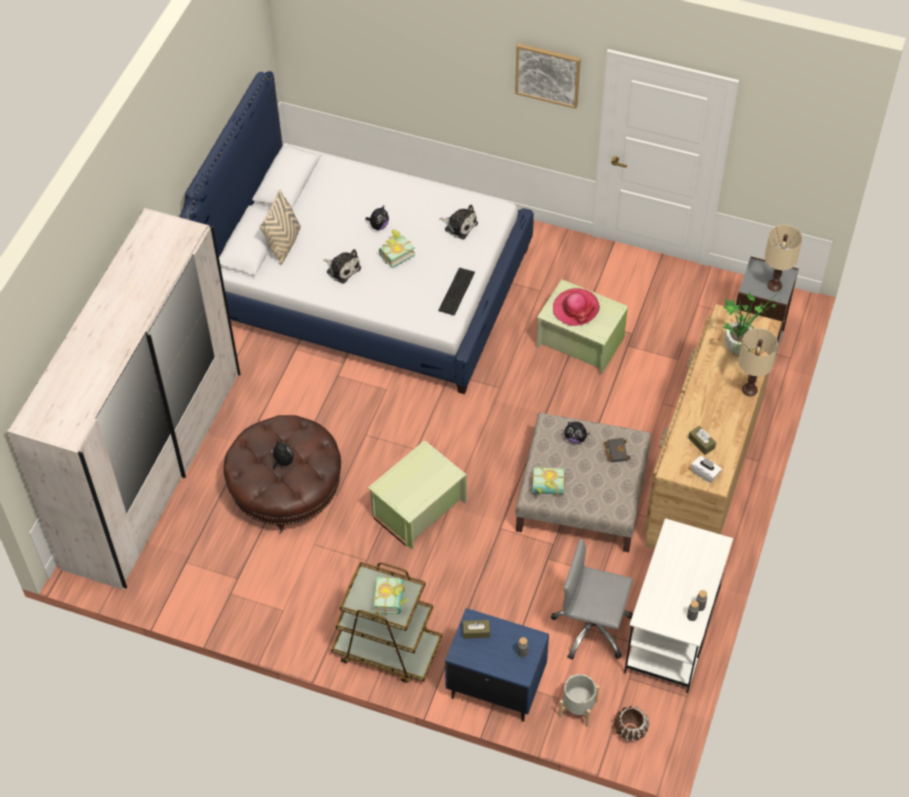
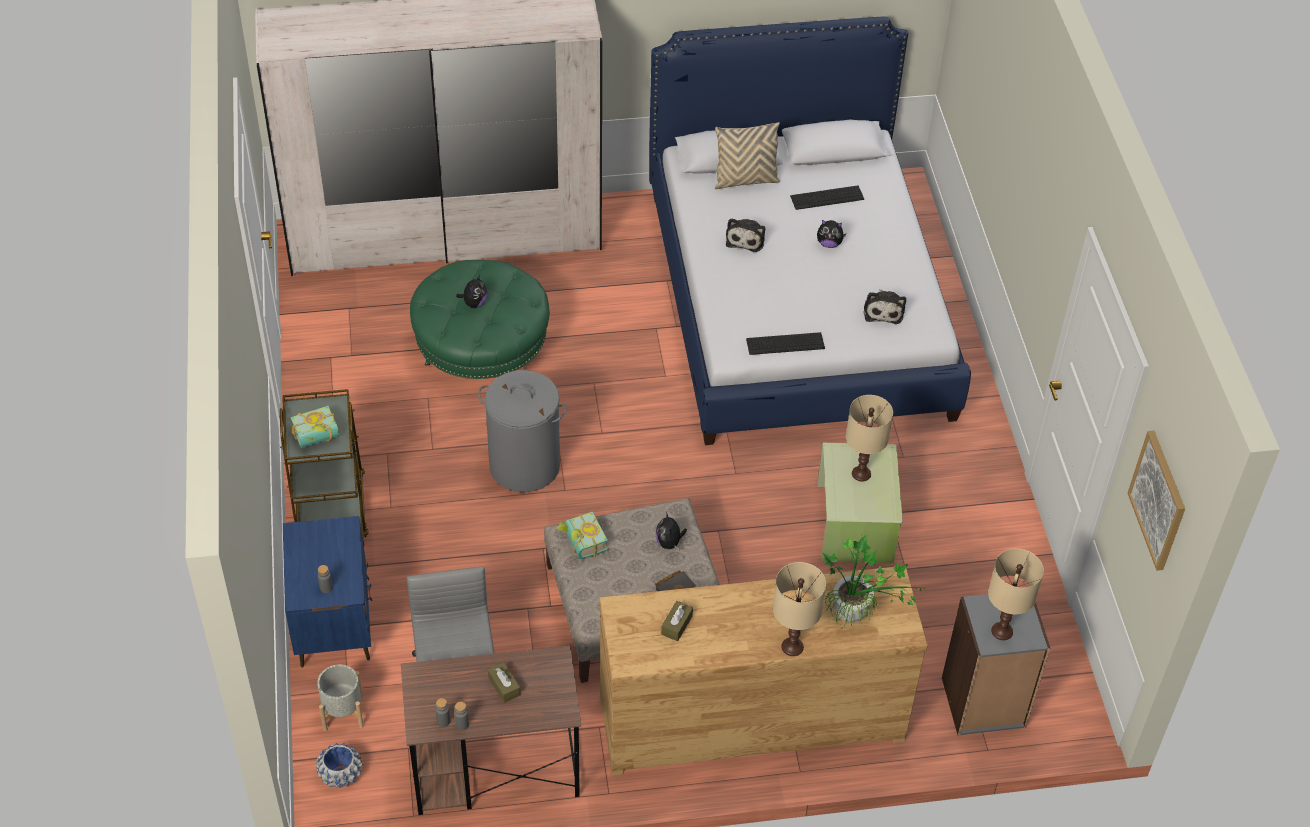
camera: 60 degrees right, 5 degrees down
(286, 490) = (482, 348): brown ottoman -> green ottoman
(333, 207) = (827, 197): none -> keyboard
(395, 254) = (799, 272): book -> none
(418, 508) = (525, 465): green storage box -> grey laundry basket
(476, 632) = (332, 536): brown tissue box -> brown tissue box (504, 686)
(548, 74) = (1053, 221): picture -> picture (1158, 500)
(575, 308) = (861, 473): hat -> beige table lamp
(630, 729) = (340, 774): brown planter -> blue planter
(672, 632) = (493, 768): white desk -> brown desk
(705, 473) = (634, 644): white tissue box -> none

